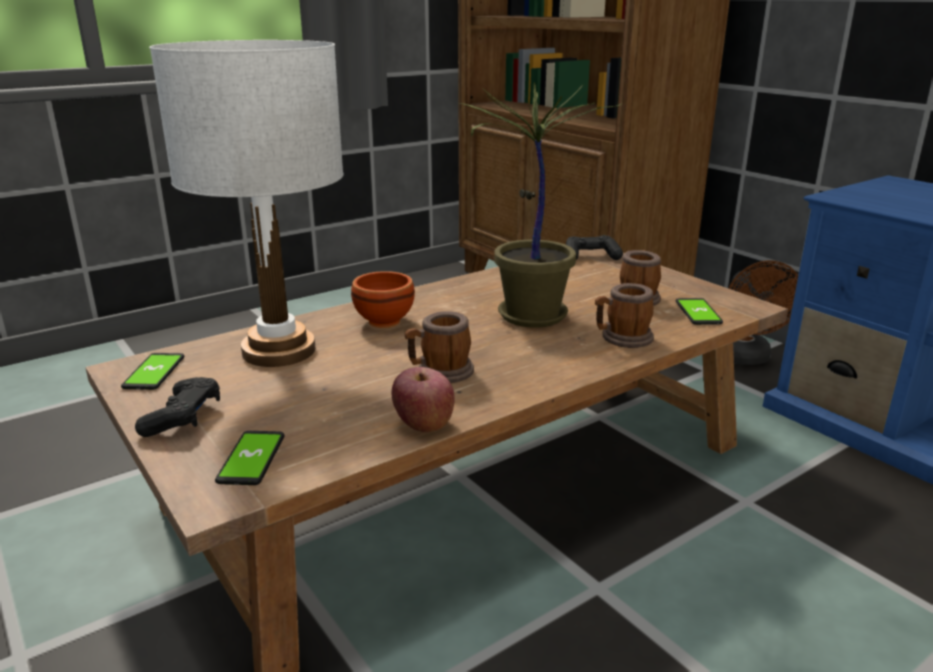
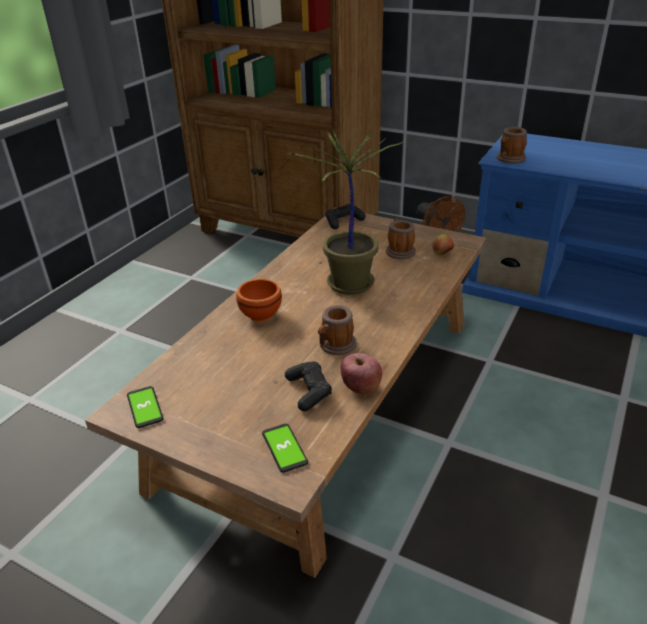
camera: 25 degrees left, 10 degrees up
(183, 417) = (207, 435): black game controller -> black game controller (309, 391)
(278, 350) = (214, 361): white table lamp -> none
(622, 338) = (416, 287): mug -> mug (509, 159)
(698, 312) = (442, 254): phone -> apple

